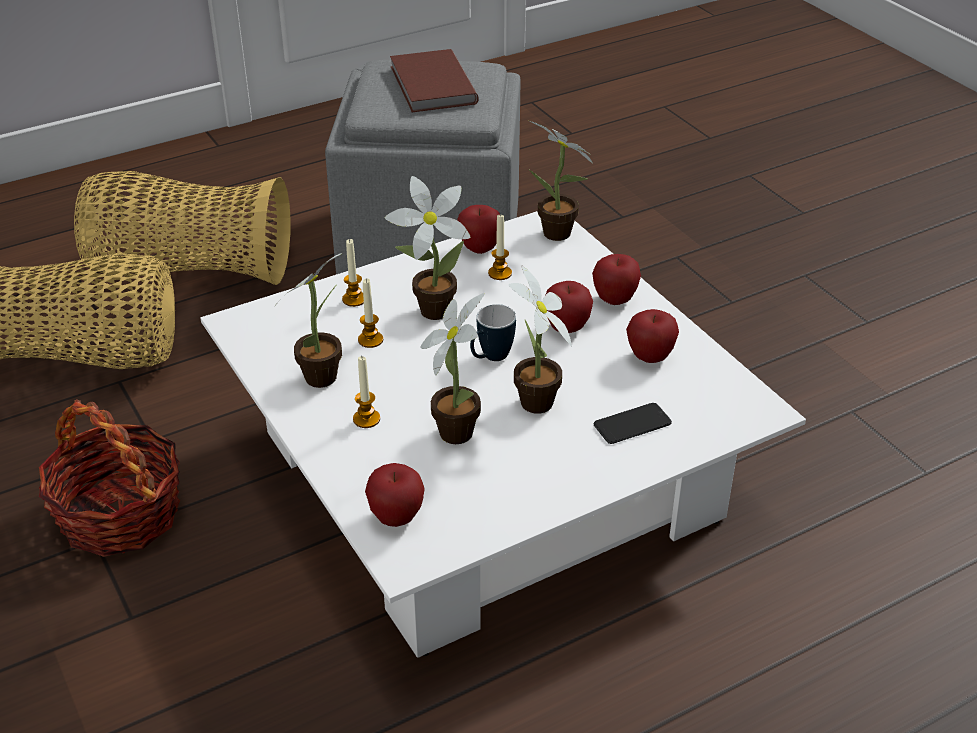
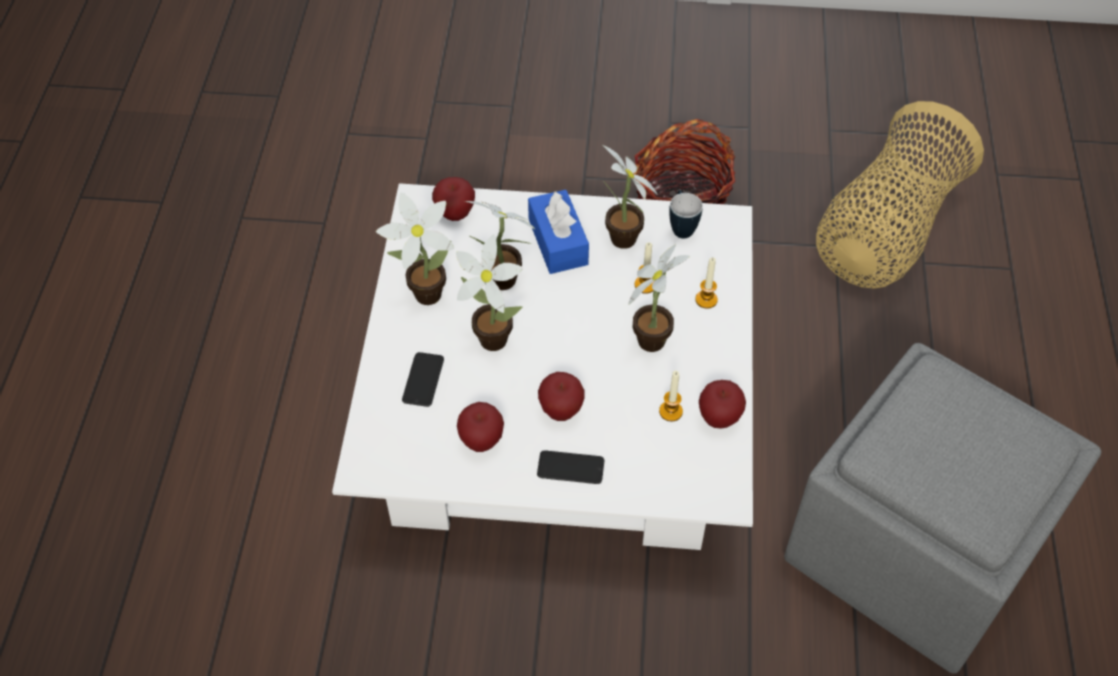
camera: 125 degrees right, 15 degrees up
(189, 270) = (978, 344): basket -> none
(366, 419) = (558, 242): candle -> blue tissue box
(430, 86) = (967, 453): brown book -> none
(490, 358) = (565, 342): mug -> mug (681, 227)
(559, 236) = (696, 490): potted plant -> potted plant (423, 294)
(614, 300) = (570, 468): apple -> phone

